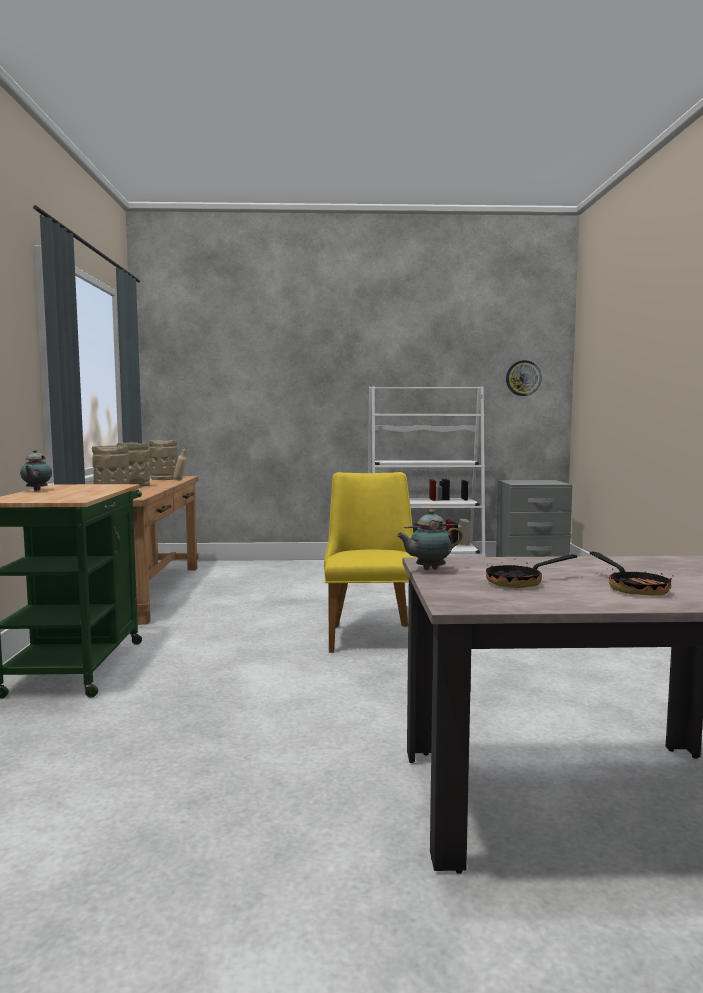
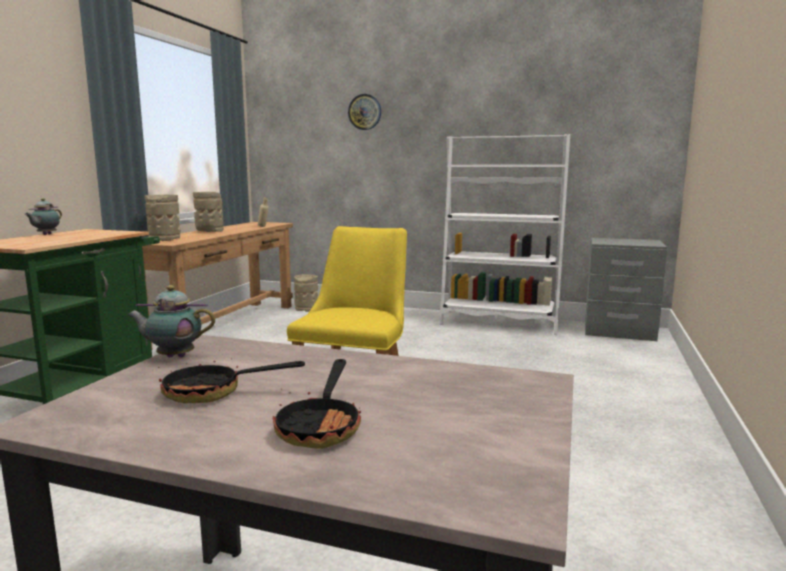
camera: 20 degrees right, 5 degrees up
(164, 479) = (256, 224): beige vase -> beige vase (307, 308)
(523, 378) = (627, 123): wall clock -> wall clock (365, 112)

